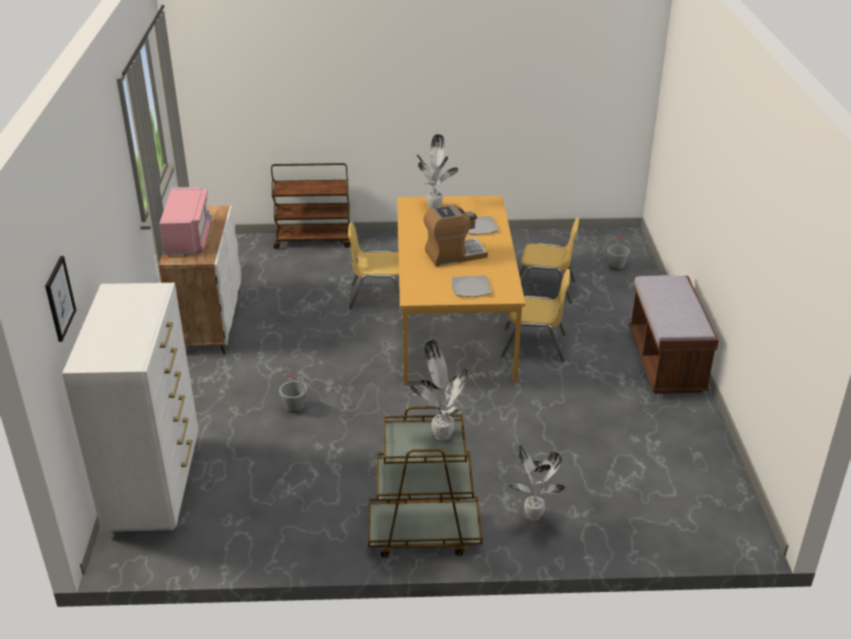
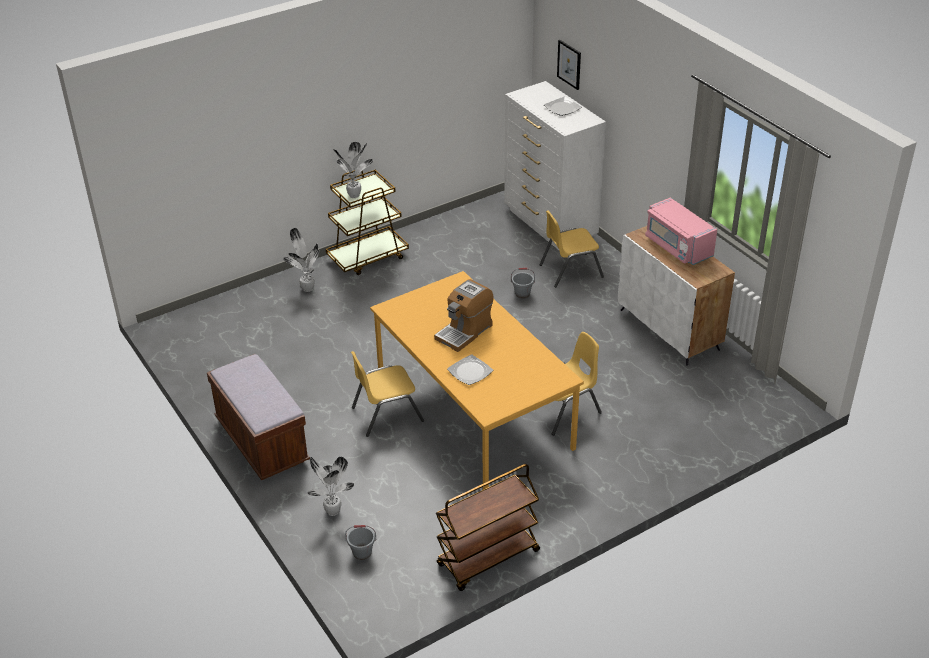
camera: 150 degrees right, 5 degrees up
(314, 240) = (700, 452): brown cart -> brown cart (488, 559)
(435, 206) = (534, 381): potted plant -> potted plant (333, 512)
(471, 288) = (422, 304): plate -> plate (562, 108)
(545, 289) = (418, 485): yellow chair -> yellow chair (570, 270)

